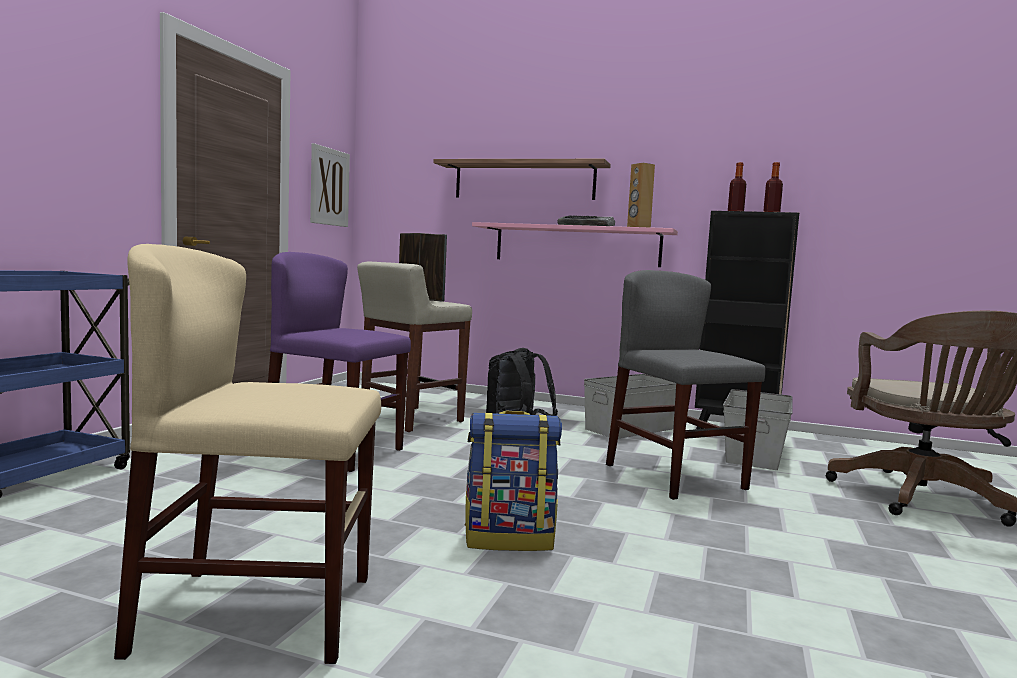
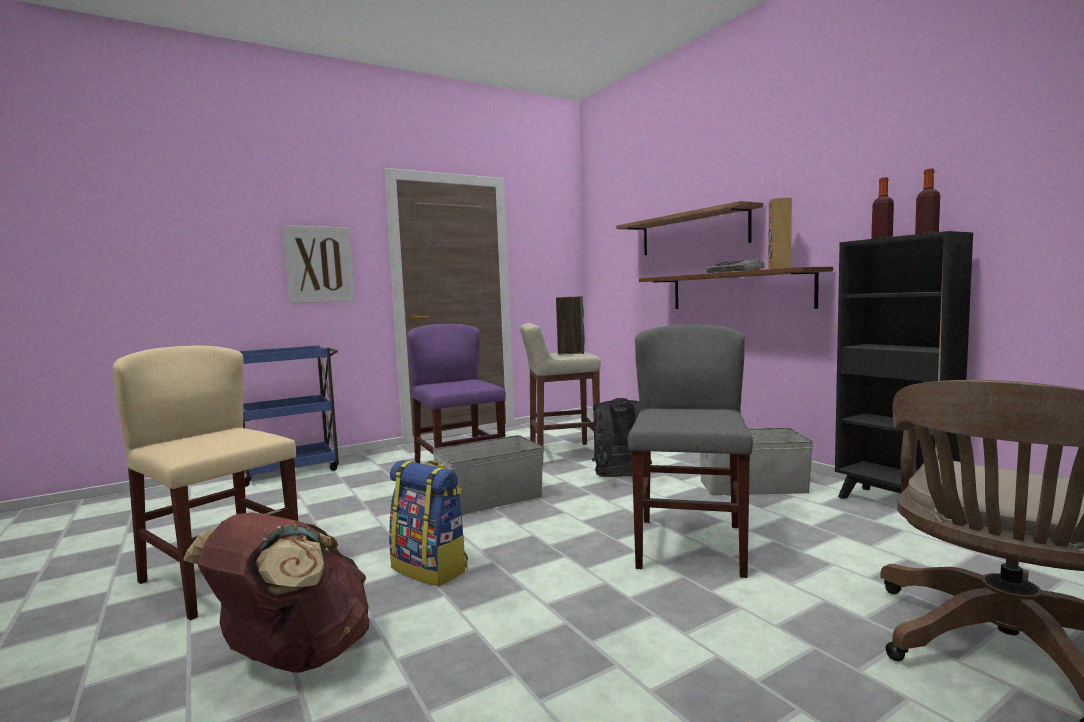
camera: 40 degrees right, 0 degrees up
(329, 187) = (552, 260): picture -> picture (319, 264)
(555, 646) = (294, 658): none -> brown backpack
(577, 245) = (738, 291): pink shelf -> brown shelf
(753, 453) = (852, 538): grey storage box -> grey storage box (489, 499)

